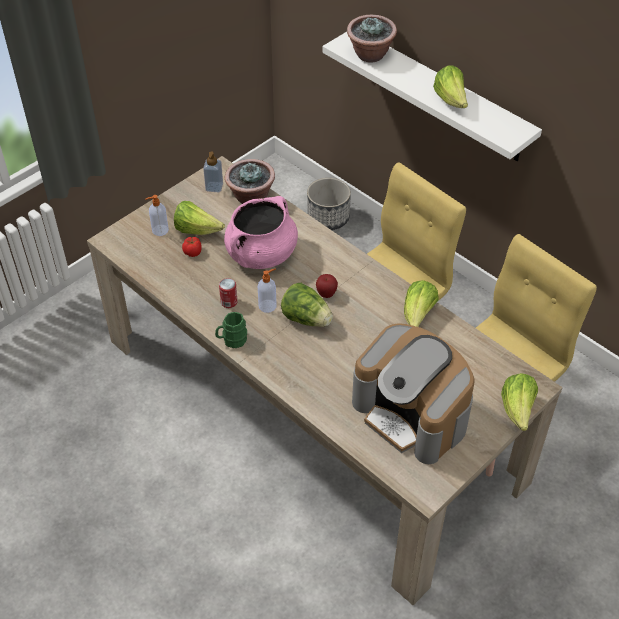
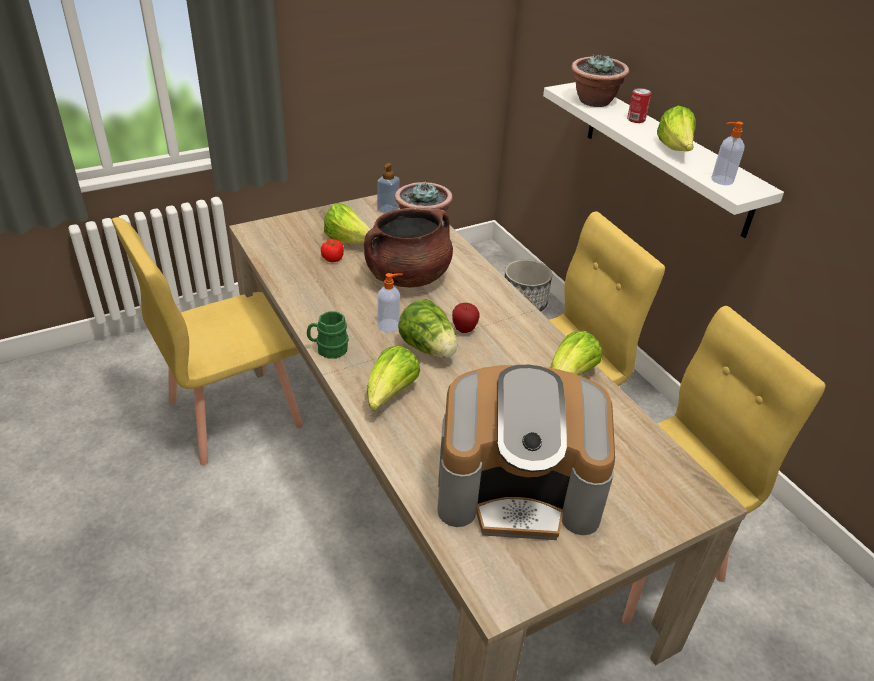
camera: 15 degrees right, 10 degrees down
(122, 394) = (233, 413): none -> yellow chair
(159, 230) = (309, 233): soap dispenser -> soap dispenser (721, 180)
(229, 302) = (346, 312): can -> can (636, 119)
(261, 255) = (407, 277): pink cooking pot -> brown cooking pot
(412, 414) = (518, 488): coffee machine -> coffee machine turned 60 degrees counterclockwise
(517, 410) = (672, 523): lettuce -> lettuce (390, 394)

